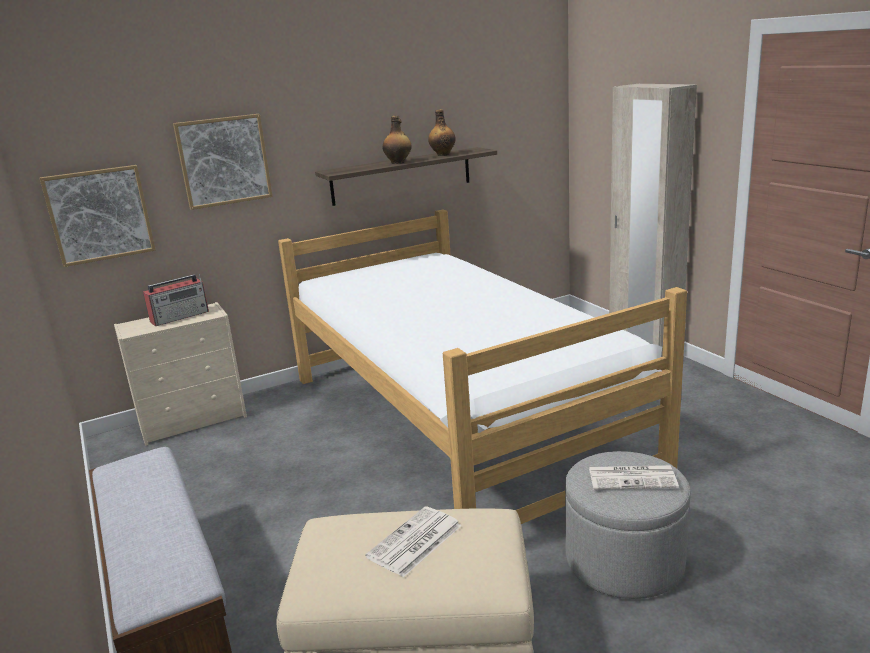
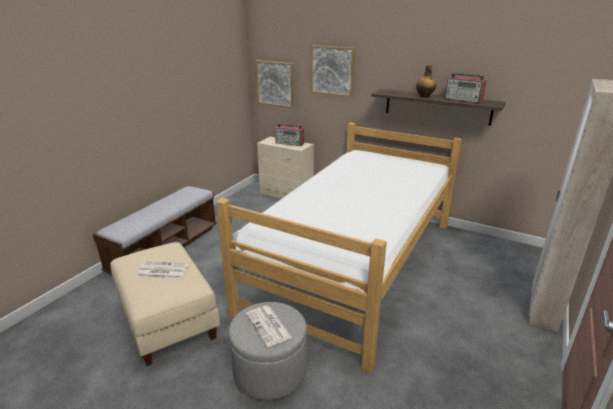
camera: 55 degrees right, 5 degrees up
(443, 155) = (463, 100): bottle -> radio

